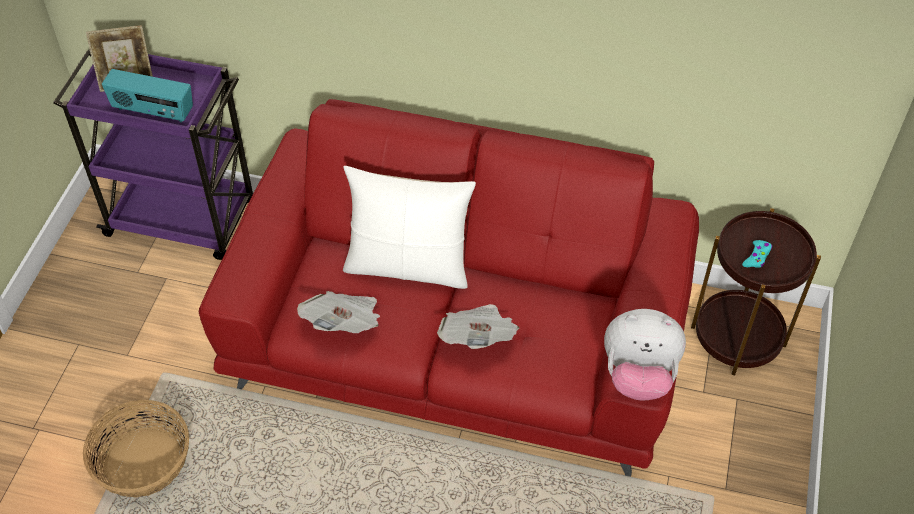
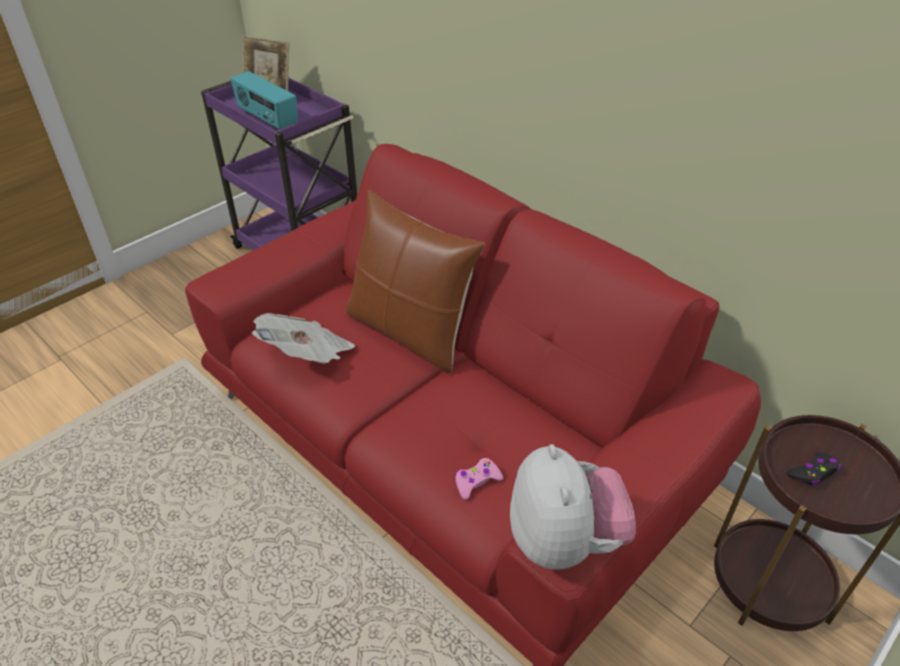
camera: 30 degrees right, 10 degrees down
(144, 463) = (105, 421): basket -> none
(408, 265) = (410, 332): white pillow -> brown pillow
(478, 338) = (423, 424): newspaper -> none
(545, 363) = (476, 481): none -> pink game controller
(638, 375) = (564, 541): plush toy -> plush toy turned 135 degrees counterclockwise
(757, 257) = (813, 473): turquoise game controller -> black game controller

